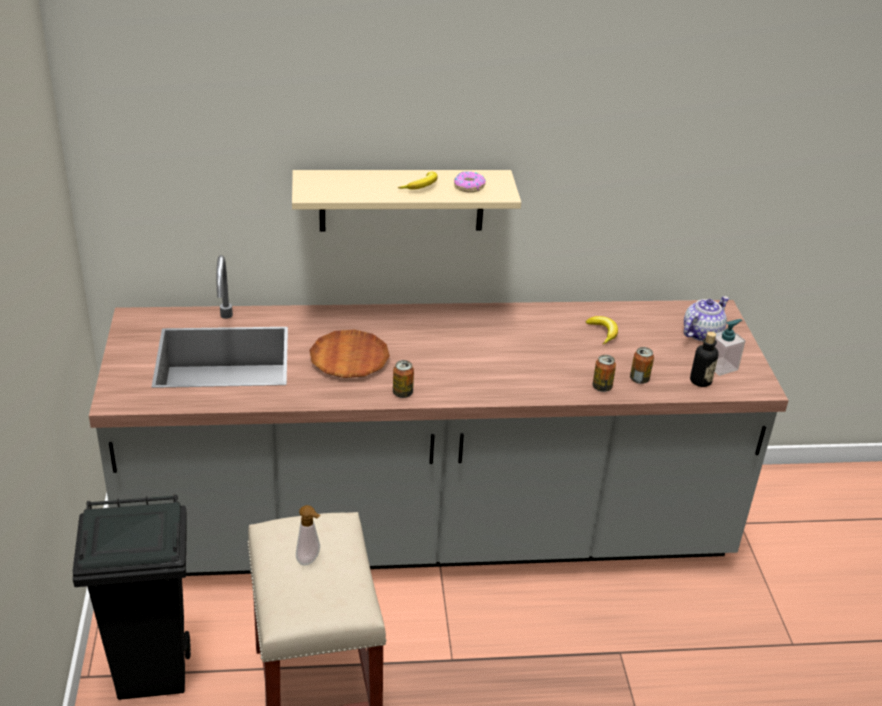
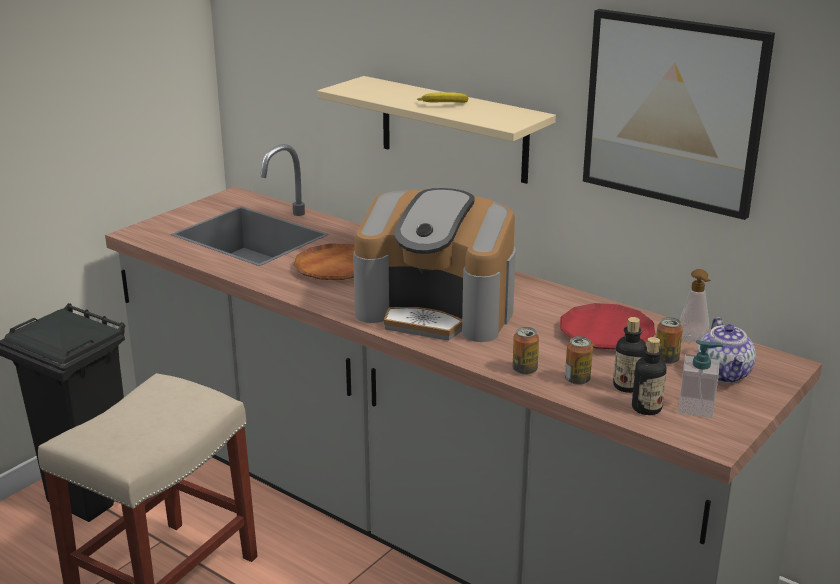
camera: 45 degrees right, 10 degrees down
(310, 560) = (149, 411): soap dispenser -> soap dispenser (693, 340)
(402, 393) = (334, 303): can -> can (666, 359)
(469, 186) = (486, 114): donut -> none
(479, 364) = (437, 310): none -> coffee machine
(603, 332) = (606, 333): banana -> red plate
(619, 150) = (673, 111): none -> picture
(670, 369) = (627, 386): none -> bottle
(701, 333) = (724, 374): teapot -> teapot turned 90 degrees clockwise

